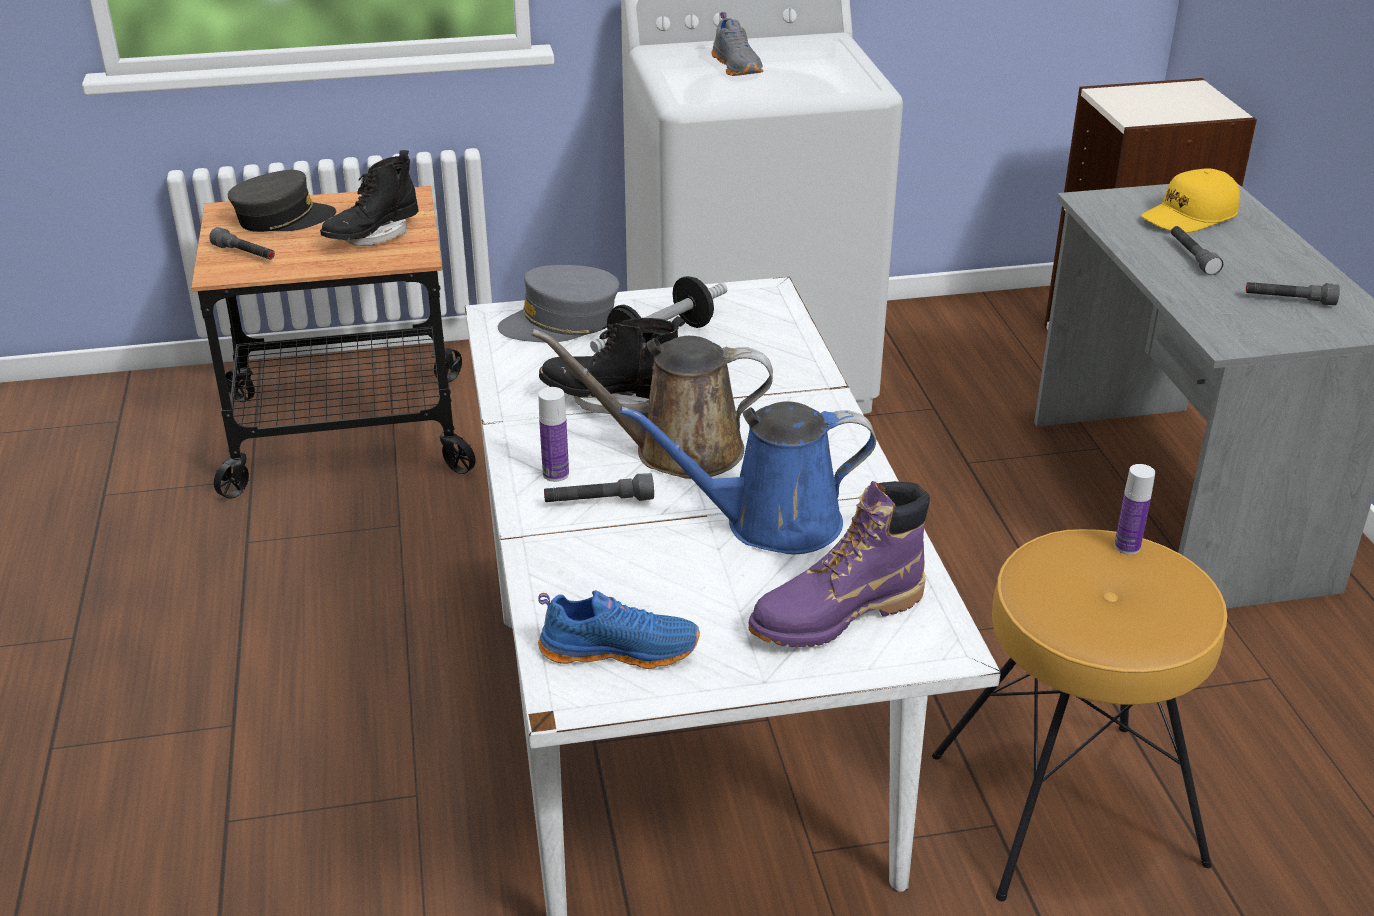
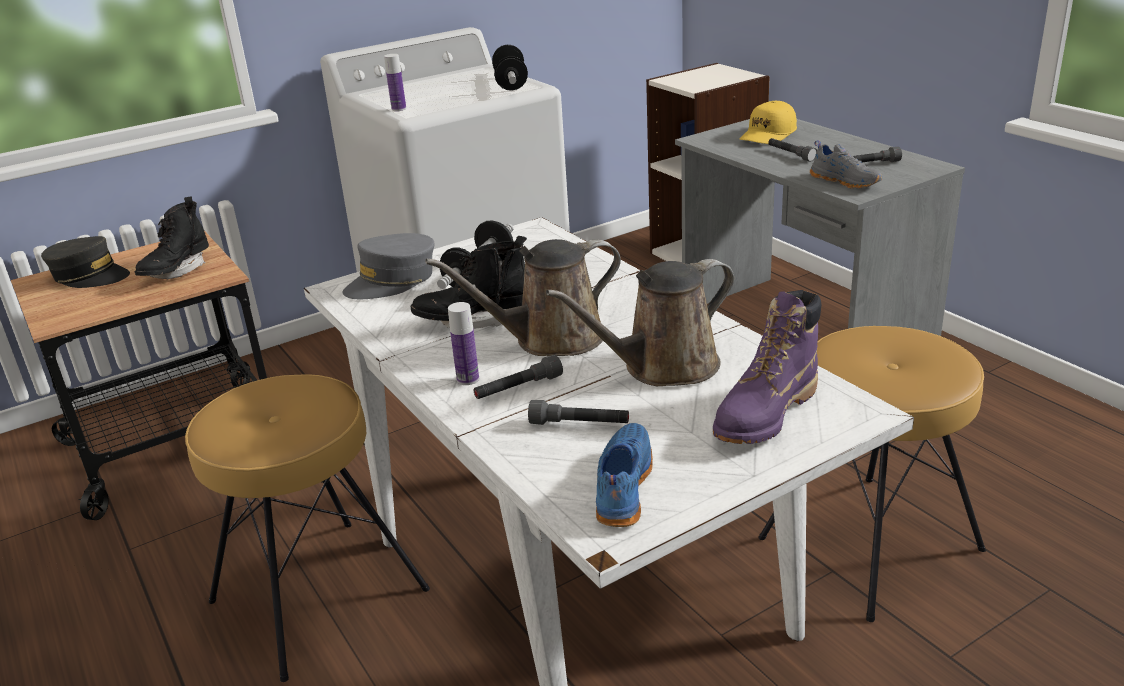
camera: 20 degrees left, 5 degrees down
(245, 254) = (69, 306): grey flashlight -> grey flashlight (579, 424)
(283, 219) = (90, 276): grey cap -> grey cap turned 60 degrees clockwise
(408, 655) = (317, 594): none -> brown stool
(619, 649) = (621, 486): blue shoe -> blue shoe turned 60 degrees counterclockwise
(738, 67) = (431, 92): grey shoe -> grey shoe (846, 181)
(771, 523) = (663, 367): blue watering can -> brown watering can
(845, 74) = (511, 83): none -> dumbbell
(1127, 546) = (880, 332): bottle -> bottle (399, 109)

